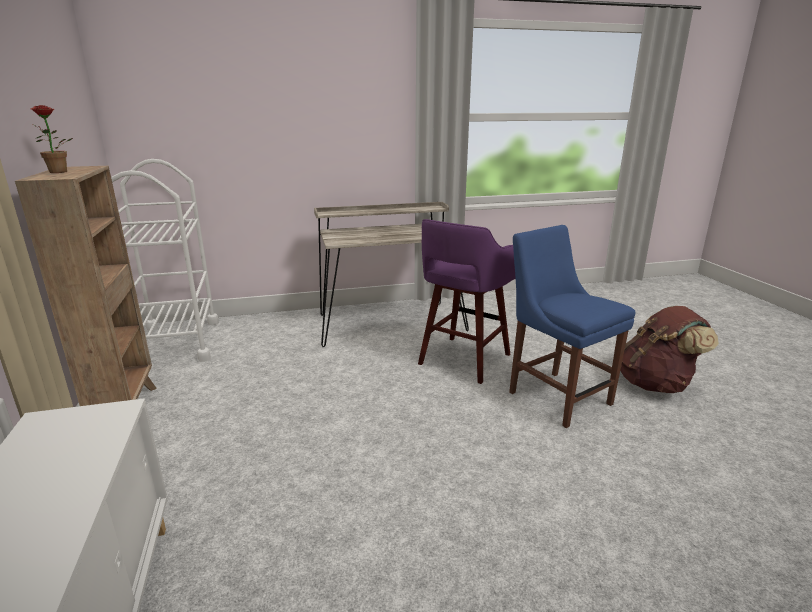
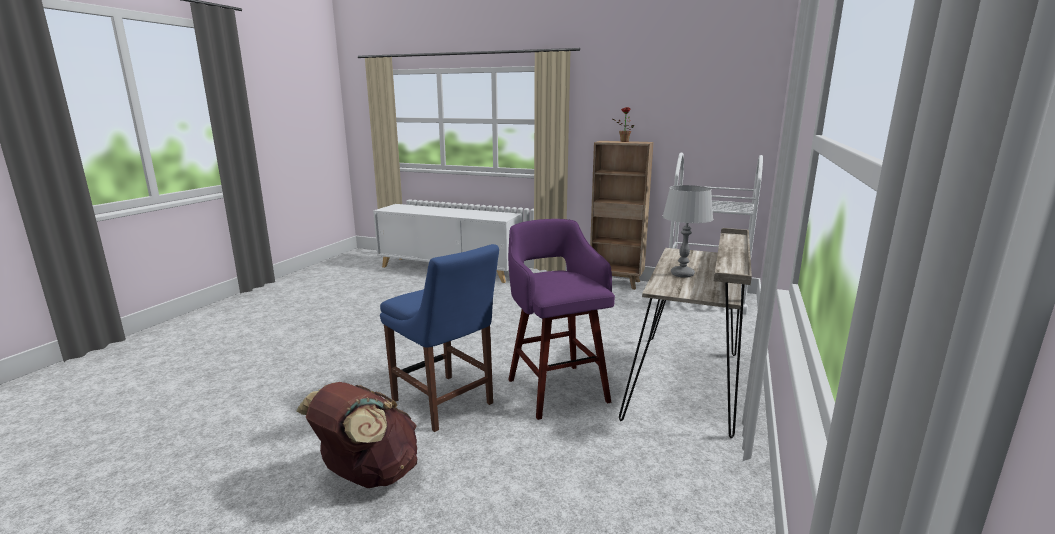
camera: 125 degrees right, 5 degrees down
(402, 234) = (682, 274): none -> grey table lamp
(556, 395) = (445, 404): blue chair -> blue chair turned 45 degrees clockwise

